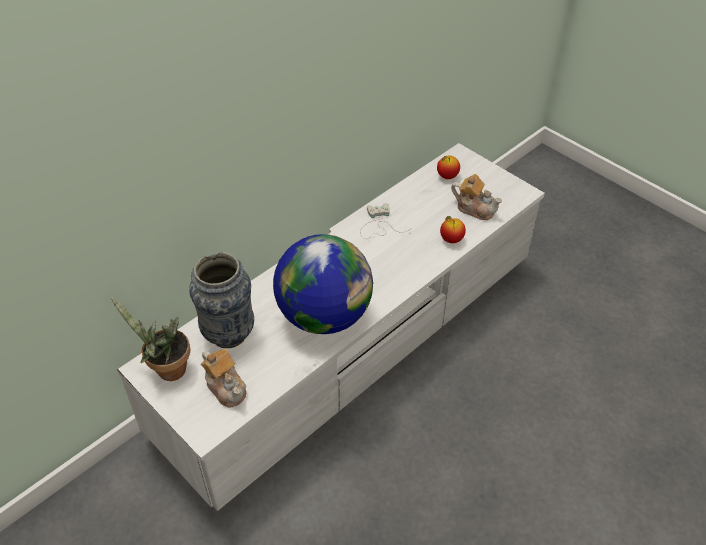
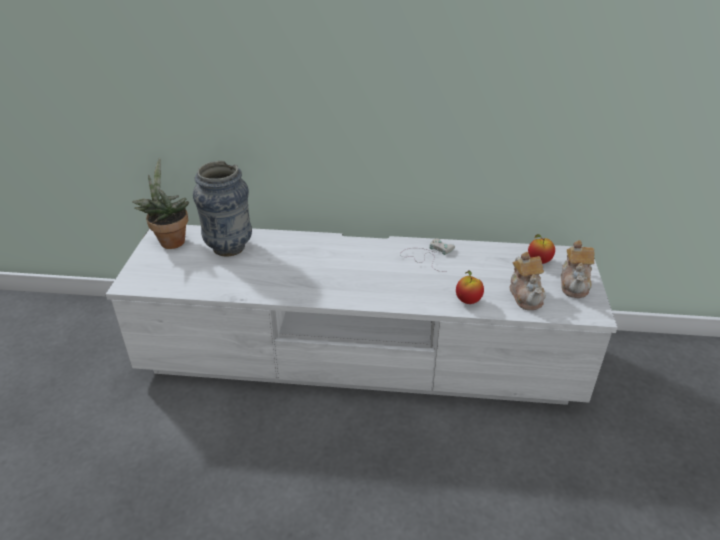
camera: 50 degrees right, 10 degrees down
(226, 387) = (179, 271): teapot -> teapot (575, 284)
(324, 315) = (296, 279): globe -> none

